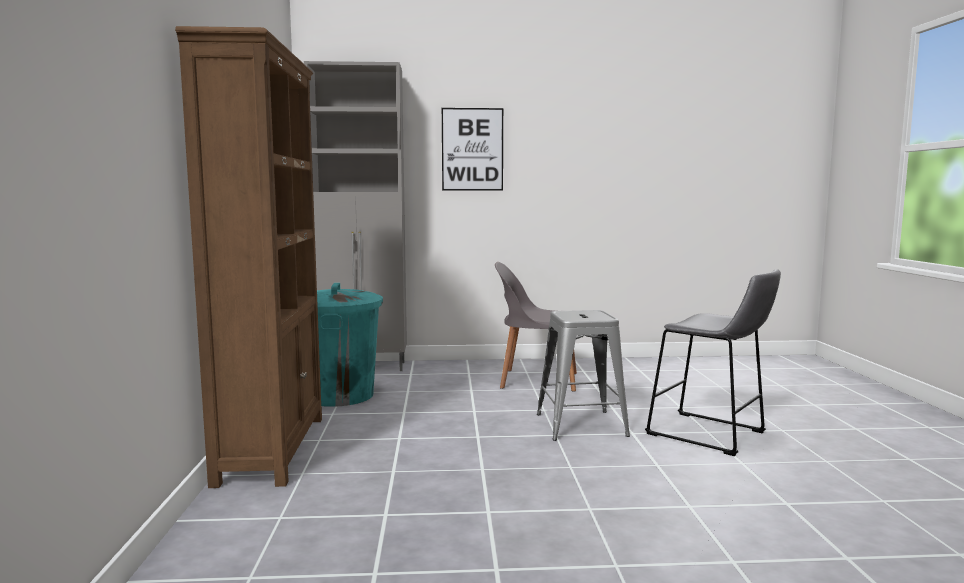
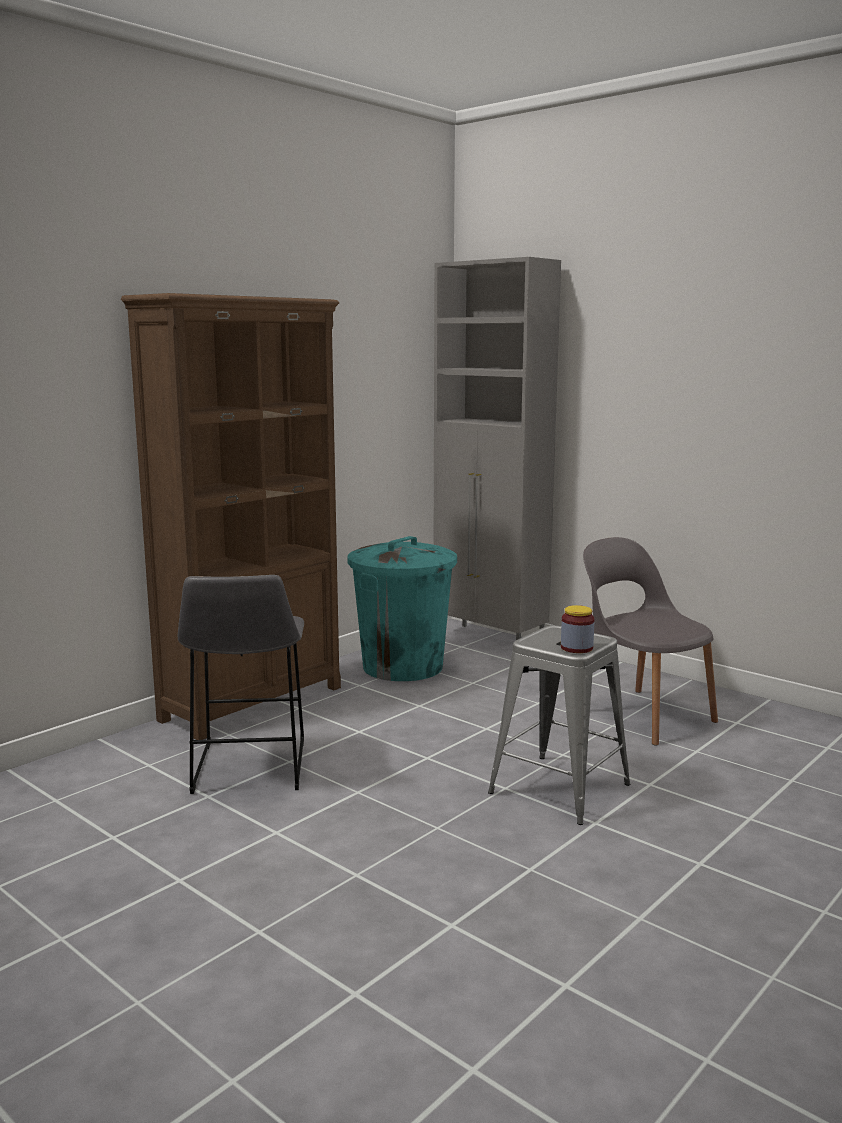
camera: 45 degrees right, 5 degrees up
(472, 149) = (644, 368): picture -> none
(602, 316) = (576, 648): none -> jar
(711, 435) = (692, 869): grey stool -> grey stool (248, 769)

